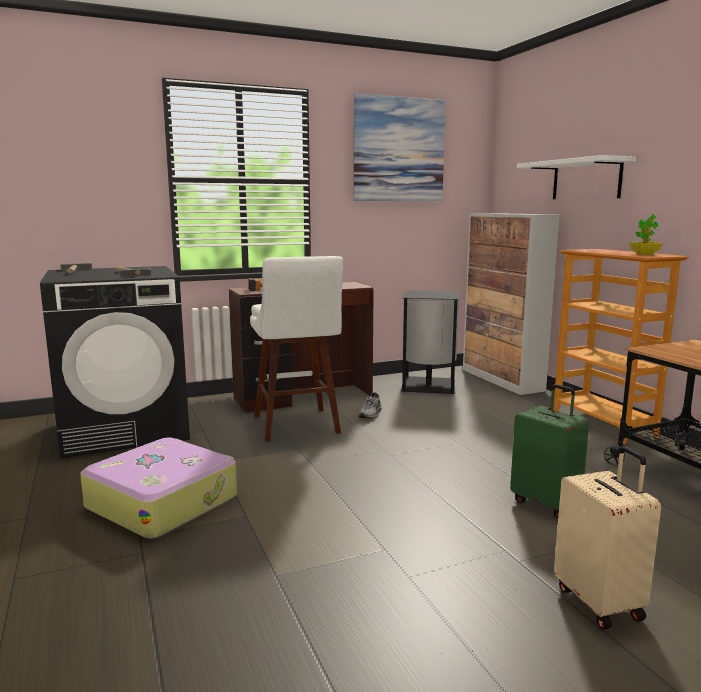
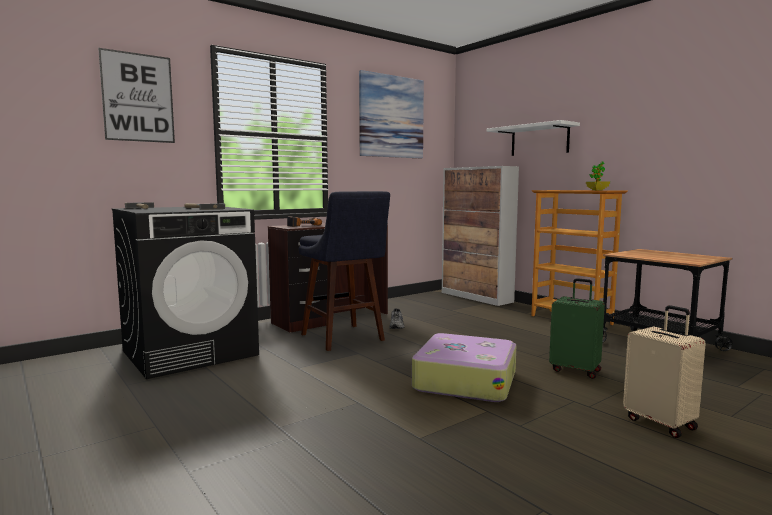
camera: 15 degrees left, 5 degrees down
(79, 145) = (138, 97): none -> picture
(163, 501) = (276, 400): suitcase -> suitcase (465, 380)
(297, 427) = (344, 339): white stool -> blue stool
(429, 385) = (425, 304): black trash can -> none

